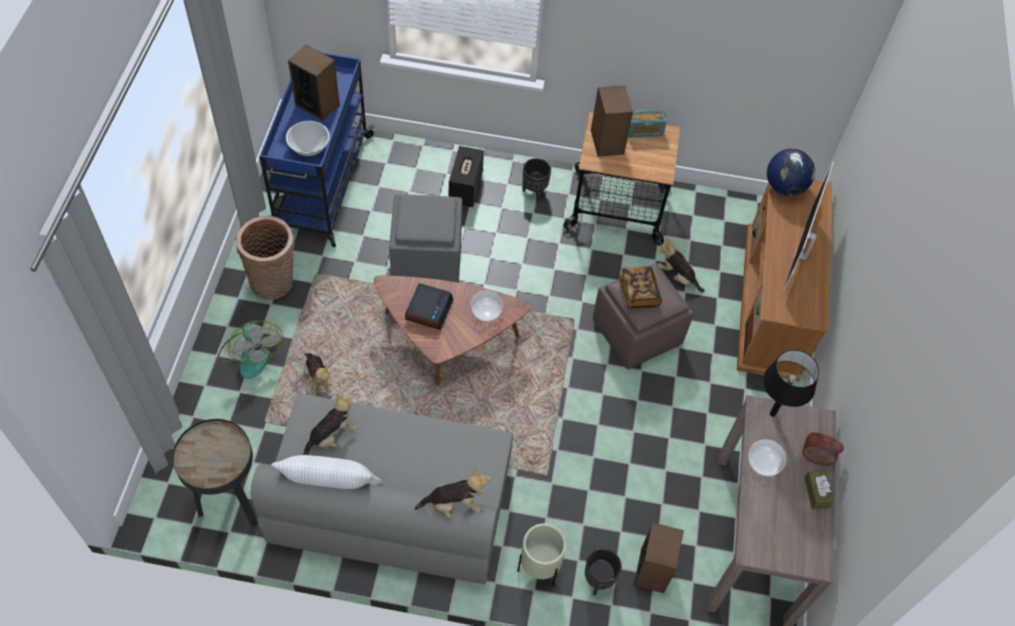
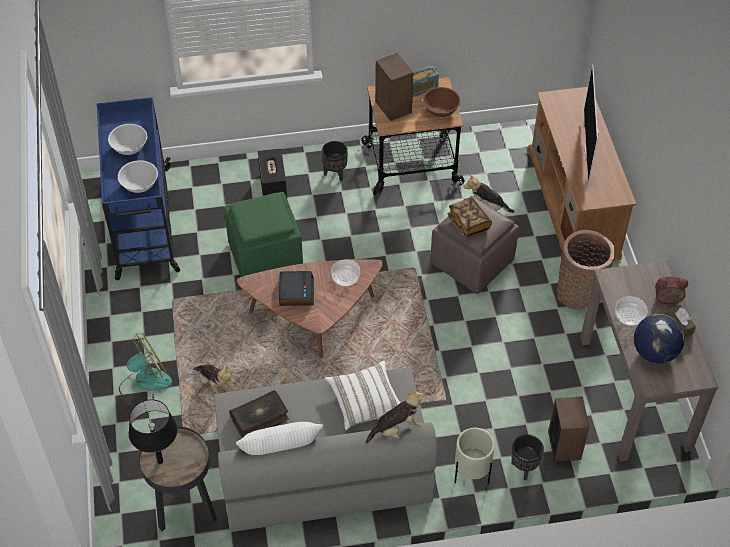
camera: 15 degrees left, 5 degrees down
(251, 354) = (145, 384): fan -> fan turned 75 degrees counterclockwise
(274, 283) = (138, 318): basket -> basket (579, 293)
(317, 104) = (130, 147): speaker -> white bowl
(331, 436) = (260, 418): plush toy -> book
(427, 258) = (266, 256): grey ottoman -> green ottoman
(447, 455) = (365, 402): none -> white pillow
(656, 160) = (440, 110): none -> brown bowl
(772, 414) = (620, 277): black table lamp -> black table lamp (160, 461)
(784, 187) = (554, 101): globe -> globe (654, 352)

